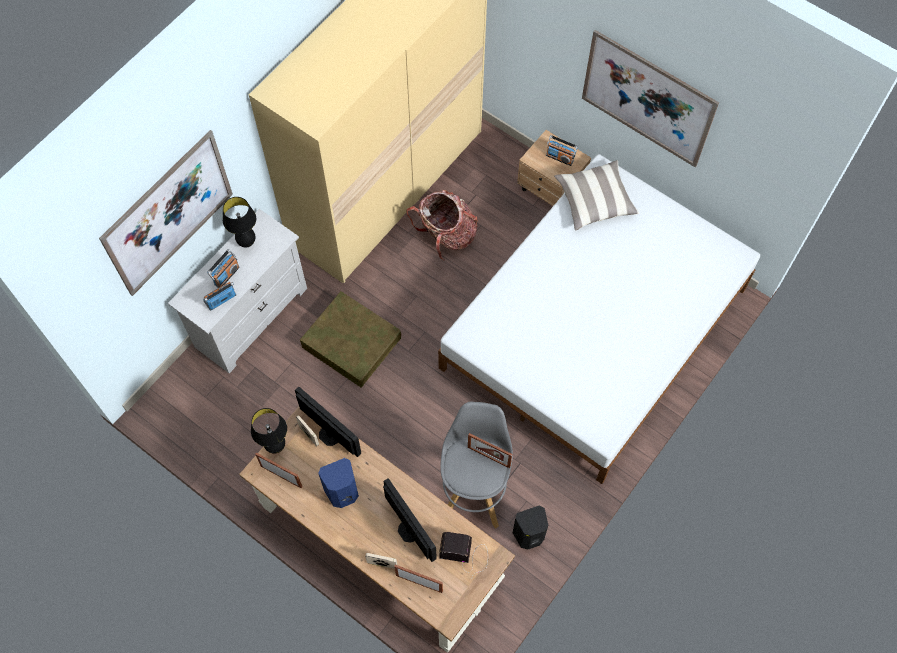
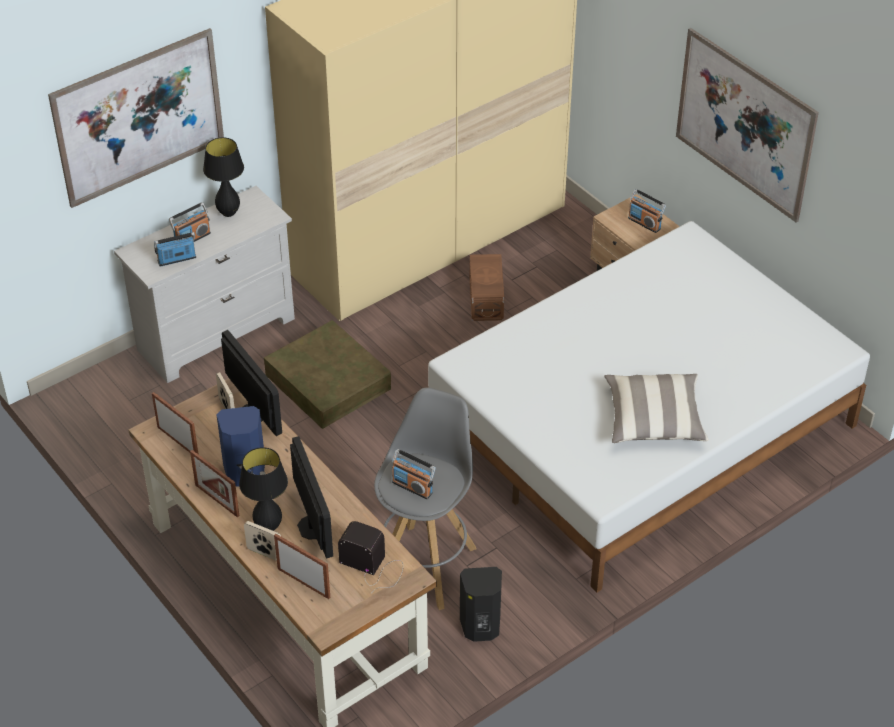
camera: 15 degrees right, 20 degrees down
(276, 446) = (183, 411): black table lamp -> black table lamp (268, 527)
(446, 235) = (485, 299): backpack -> brown storage box
(471, 473) = (412, 487): none -> radio
(488, 457) = (441, 476): picture frame -> picture frame (217, 500)
(595, 201) = (671, 263): pillow -> pillow (654, 419)

